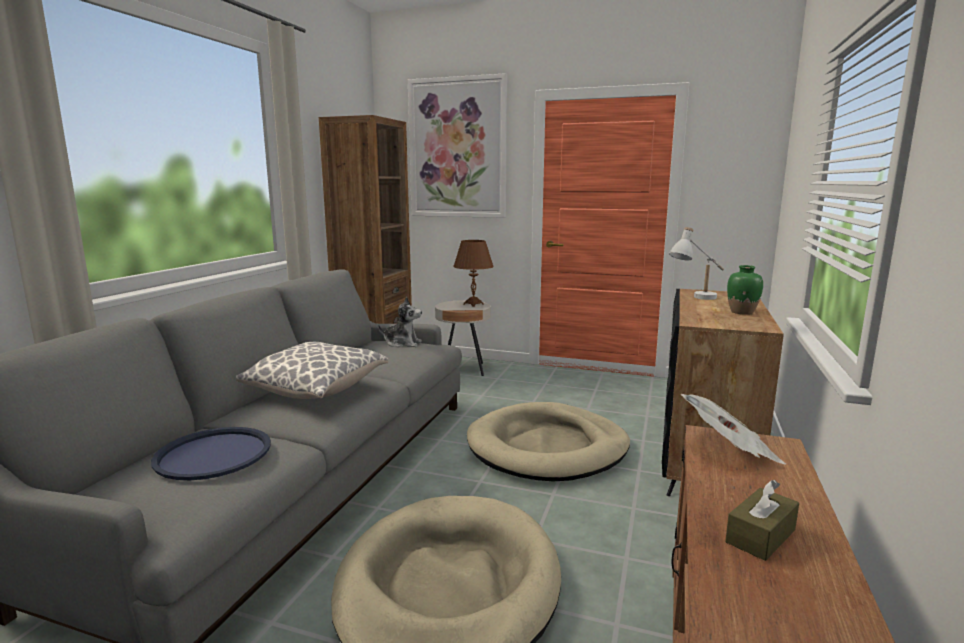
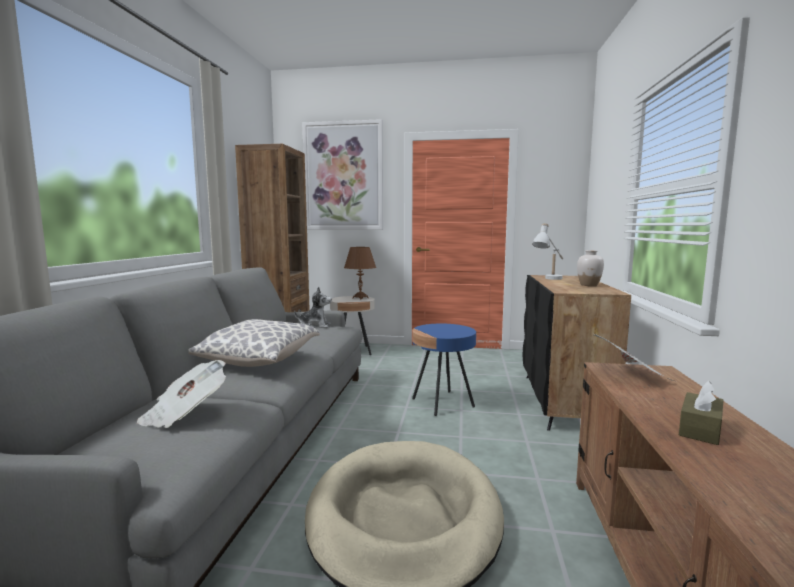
camera: 10 degrees left, 5 degrees down
(213, 454) = (185, 414): blue tray -> newspaper
(547, 447) = (442, 403): beige dog bed -> blue side table
(742, 312) = (589, 285): green vase -> white vase

